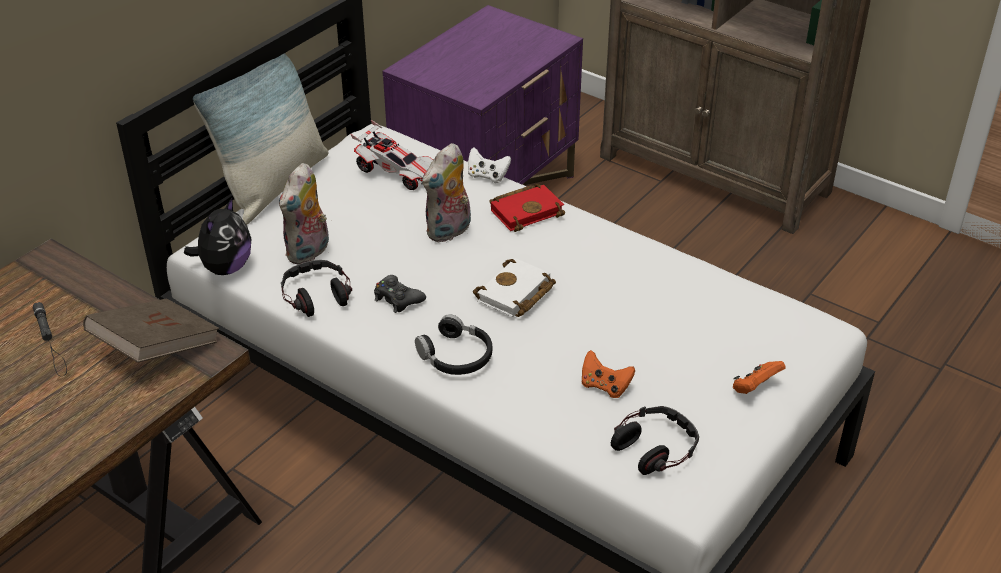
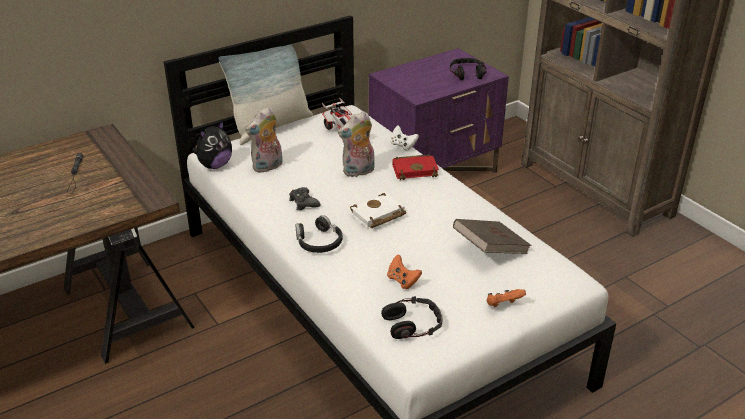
camera: 20 degrees right, 5 degrees down
(156, 349) = (128, 191): brown book -> brown book (490, 250)
(316, 295) = (256, 190): headphones -> headphones (467, 73)

